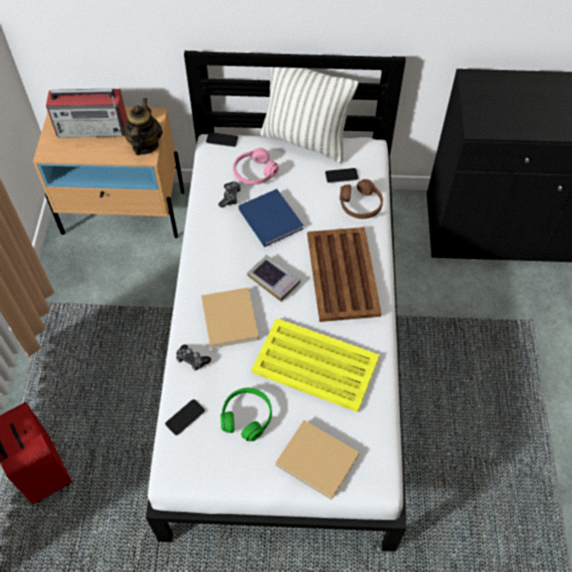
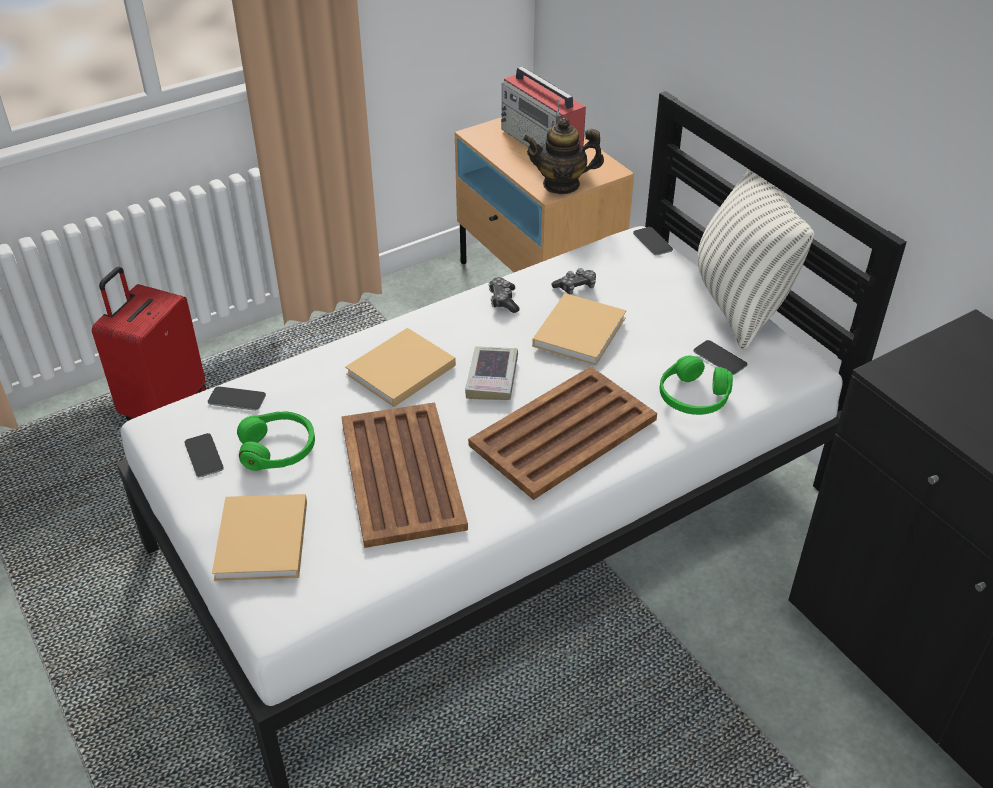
camera: 55 degrees right, 15 degrees down
(145, 145) = (561, 184): teapot -> teapot turned 150 degrees counterclockwise
(192, 360) = (317, 368): game controller -> game controller (503, 300)
(221, 459) = (204, 455): none -> phone
(254, 172) = (635, 287): pink headphones -> none
(269, 217) = (580, 330): blue book -> beige book
(316, 365) = (401, 475): yellow tray -> brown tray
(360, 205) = (693, 397): brown headphones -> green headphones

